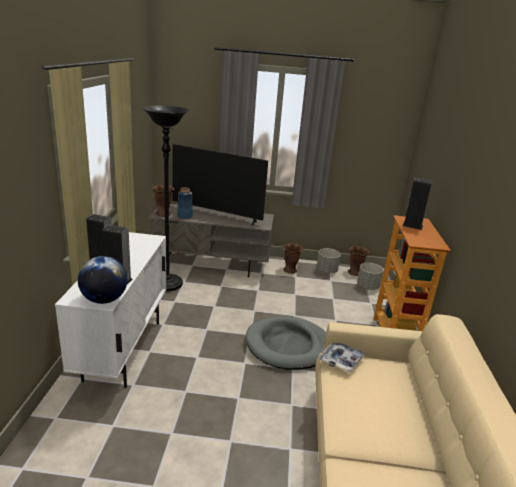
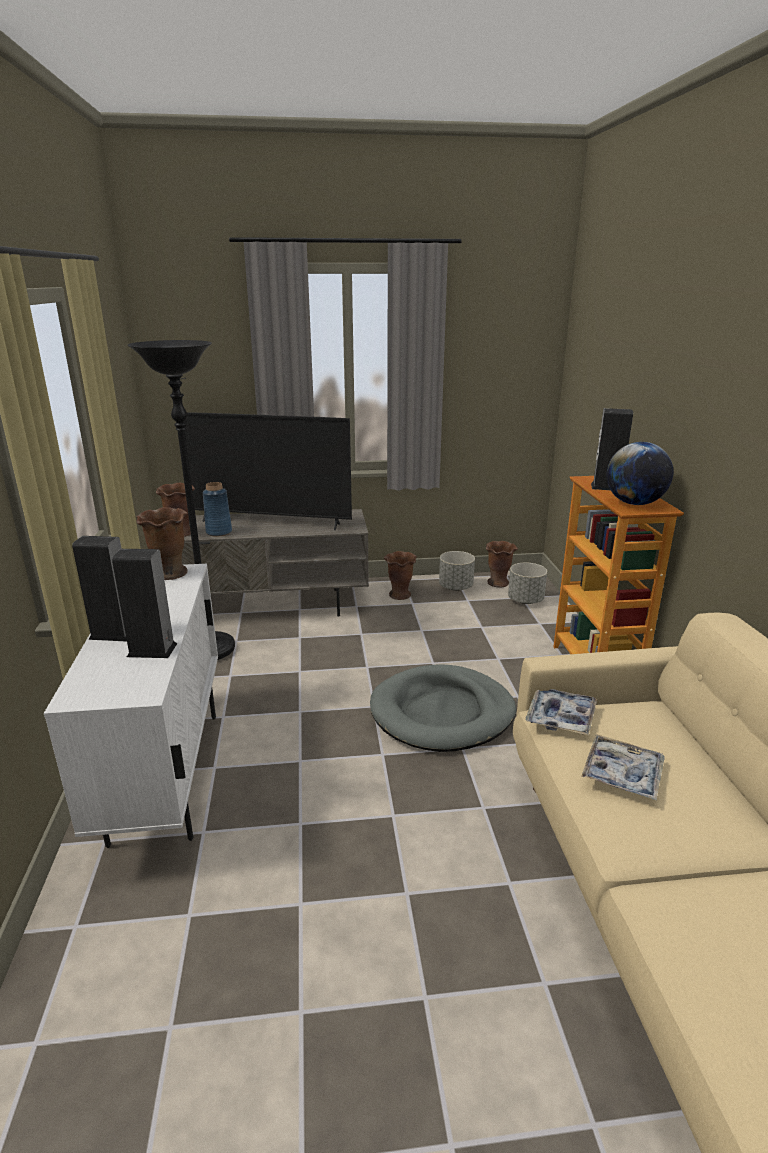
camera: 10 degrees left, 0 degrees up
(104, 300) = (138, 688): globe -> globe (634, 503)
(143, 238) = (169, 573): none -> brown vase
(361, 399) = (622, 773): none -> tray

